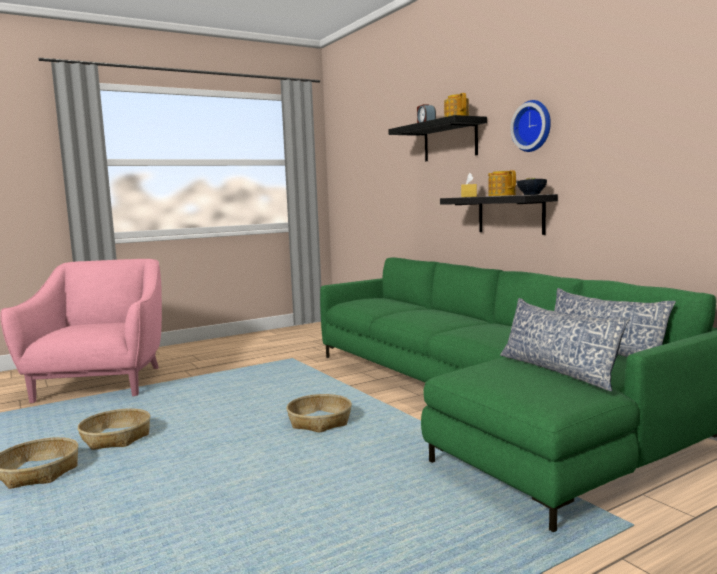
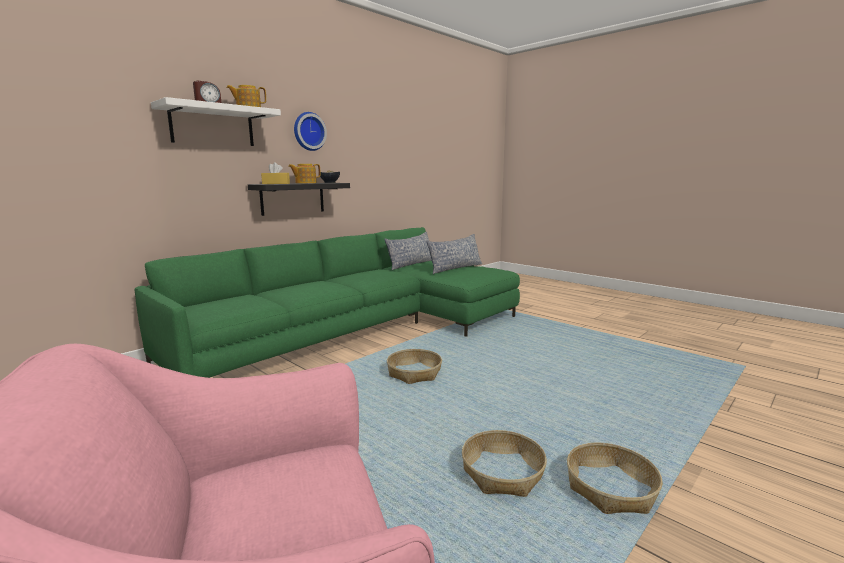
camera: 105 degrees left, 5 degrees up
(450, 141) = (212, 126): black shelf -> white shelf

